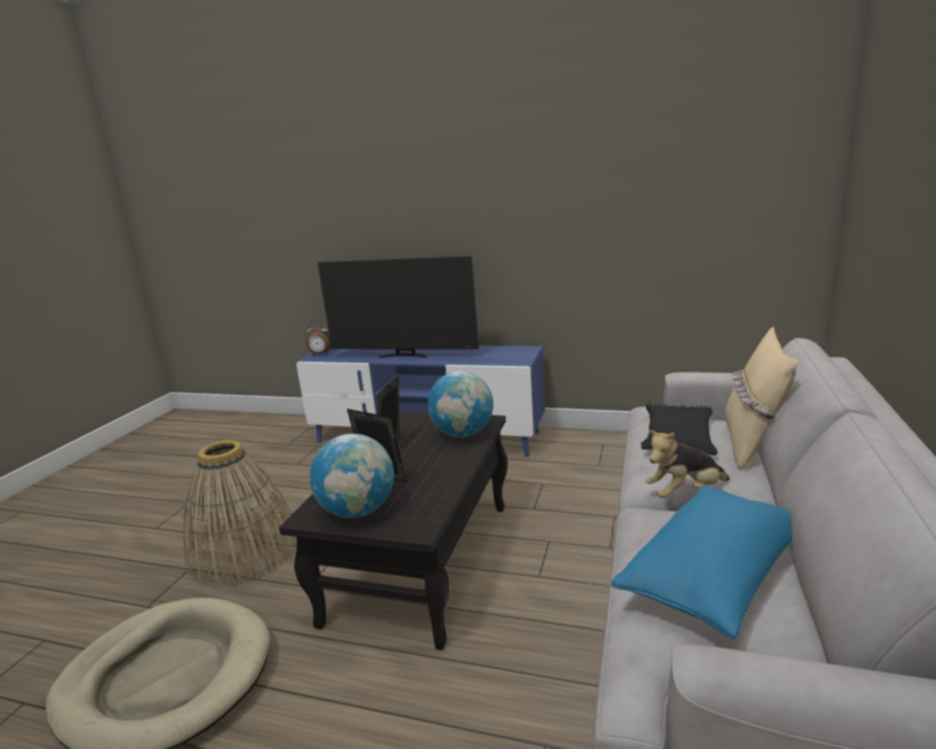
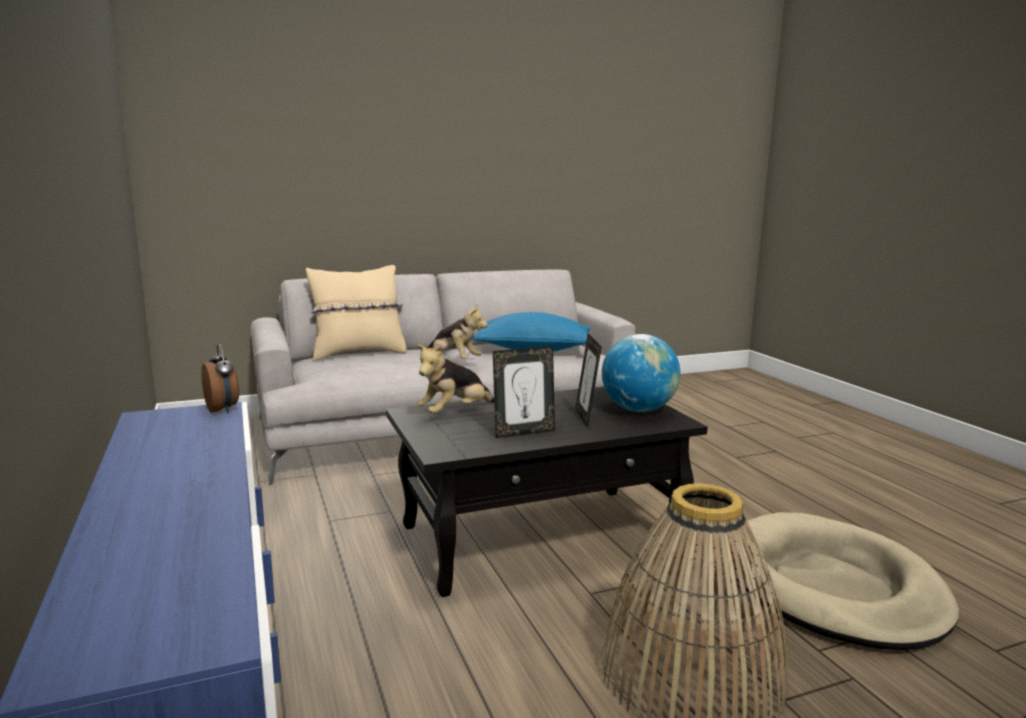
camera: 130 degrees left, 5 degrees down
(320, 354) = (176, 641): alarm clock -> alarm clock (223, 409)
(404, 356) = (189, 501): television -> none
(463, 434) = (454, 413): globe -> plush toy
(677, 436) = (358, 368): black pillow -> none

